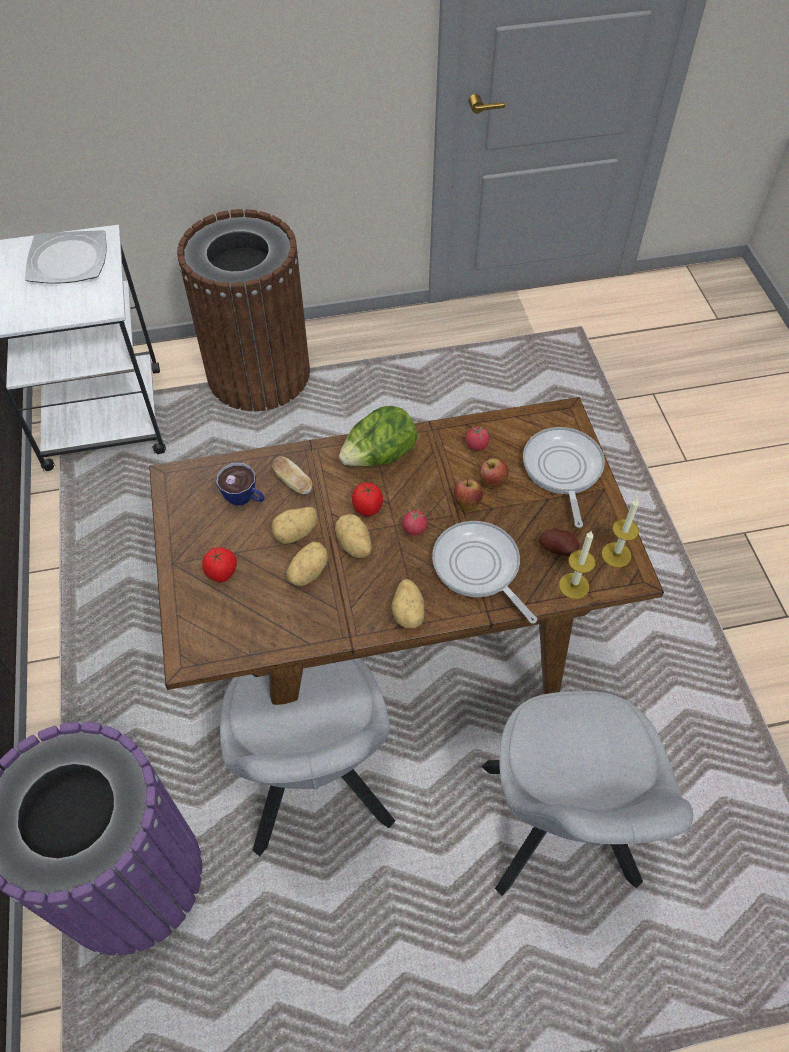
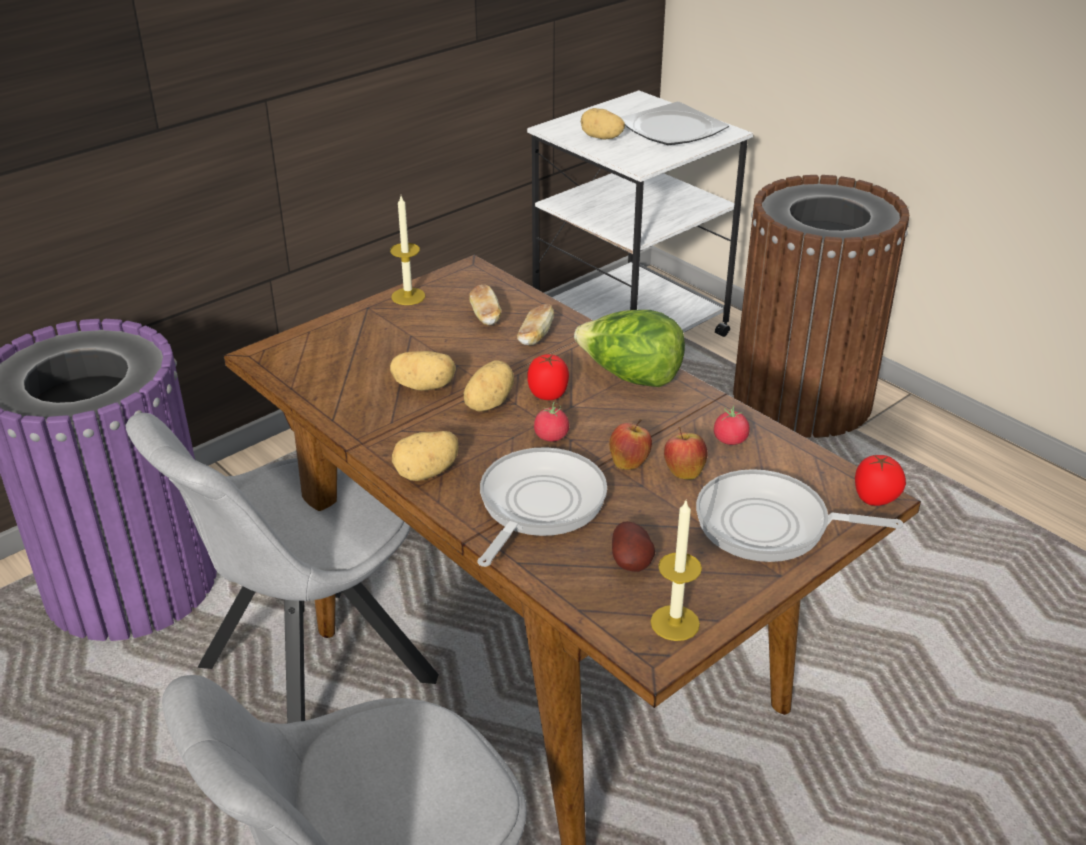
camera: 60 degrees right, 20 degrees down
(222, 573) = (379, 337): tomato -> tomato (875, 499)
(245, 498) = (485, 317): cup -> bread
(296, 533) = (469, 362): potato -> potato (601, 138)
(562, 470) = (770, 525): frying pan -> frying pan turned 135 degrees counterclockwise
(574, 586) = (583, 597): candle -> candle (408, 296)

